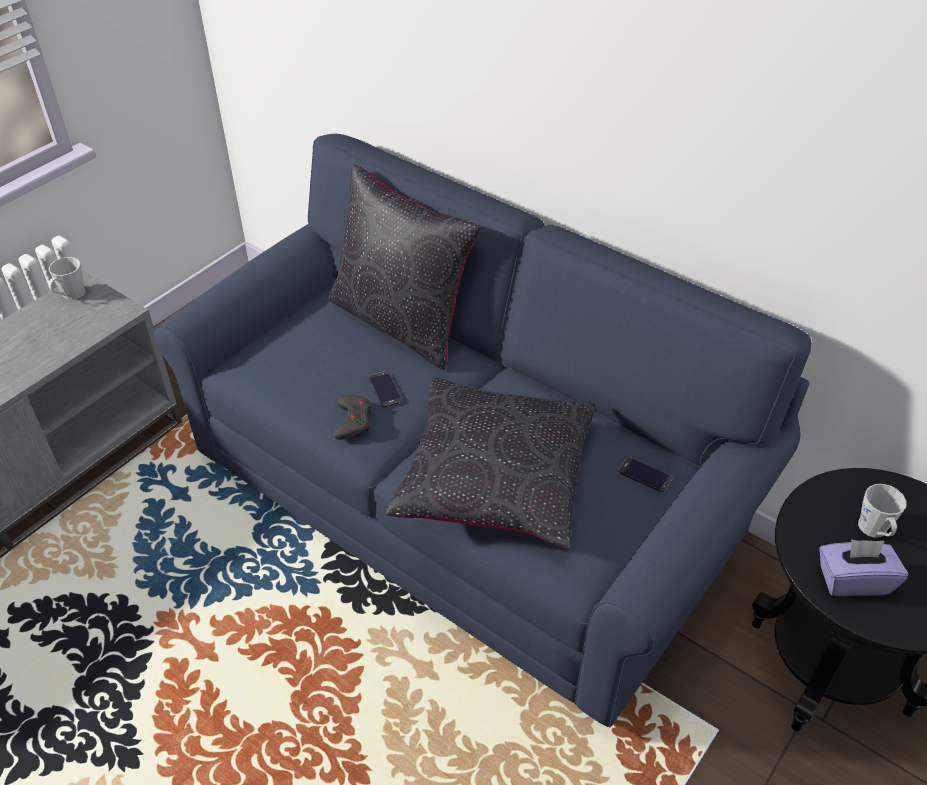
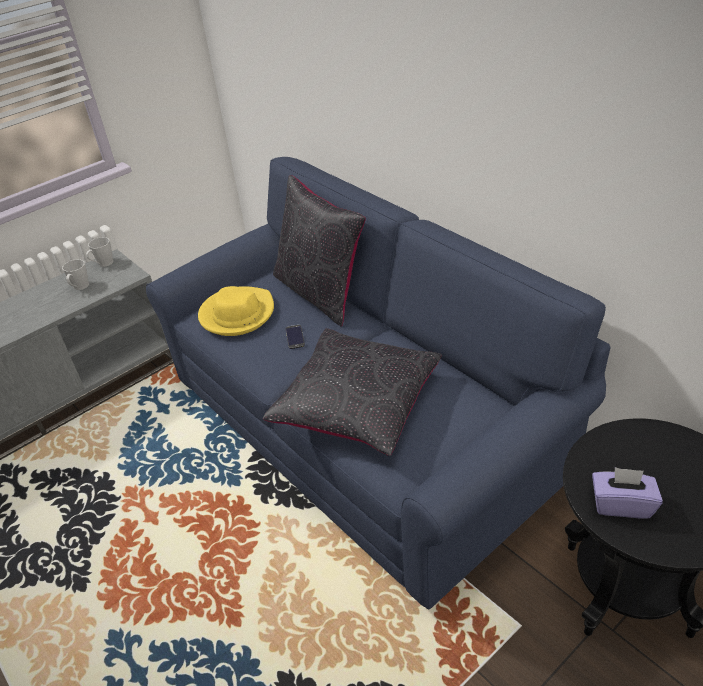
camera: 15 degrees right, 5 degrees down
(294, 361) = (237, 314): none -> yellow hat
(353, 420) = (266, 356): grey game controller -> none
(645, 475) = (473, 411): phone -> none
(874, 531) = (650, 468): grey mug -> grey mug (80, 287)

